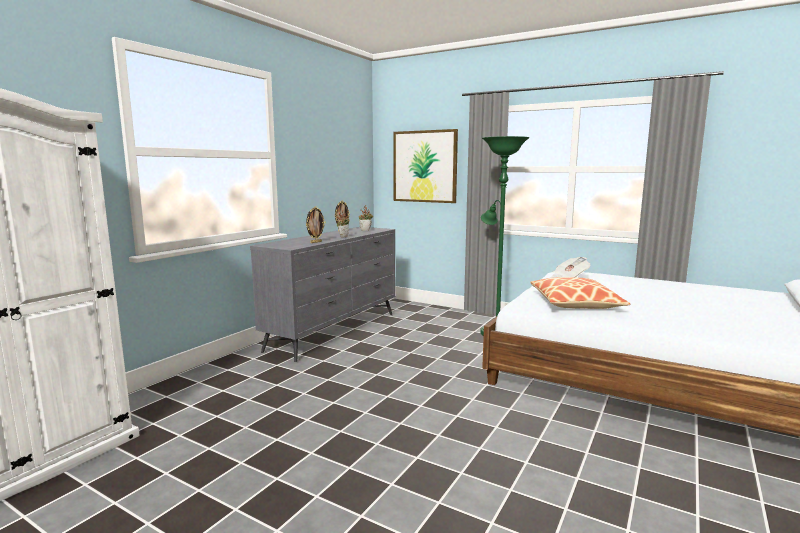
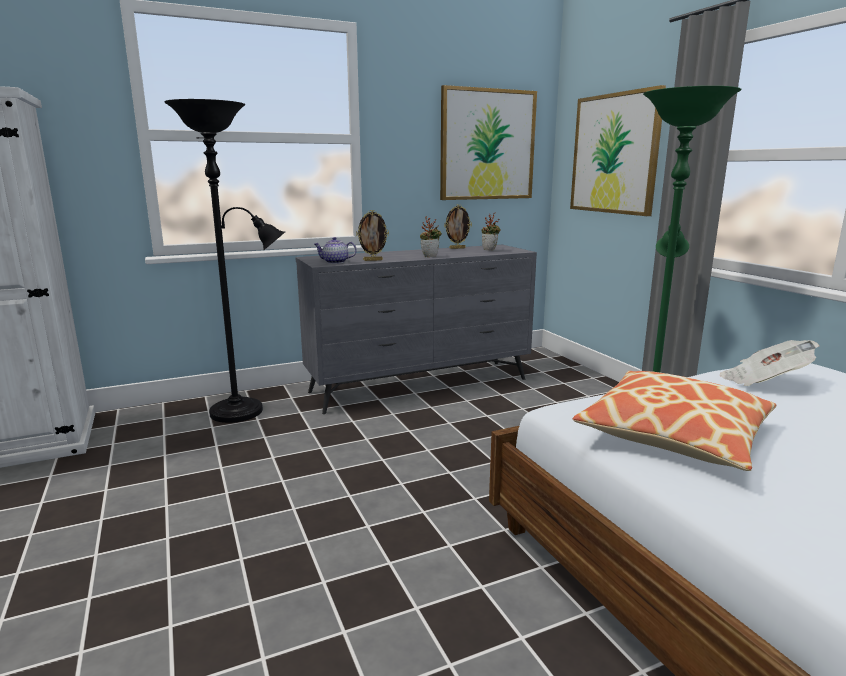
camera: 35 degrees right, 5 degrees up
(231, 375) = (244, 411): none -> black floor lamp
(295, 246) = (335, 262): none -> teapot
(342, 159) = (487, 145): none -> picture

